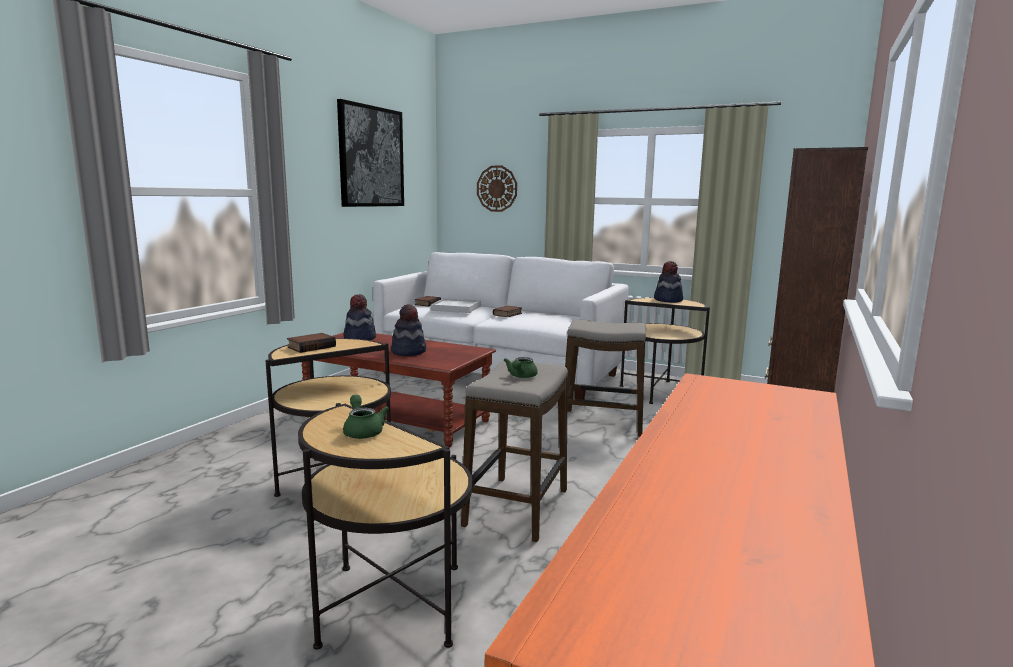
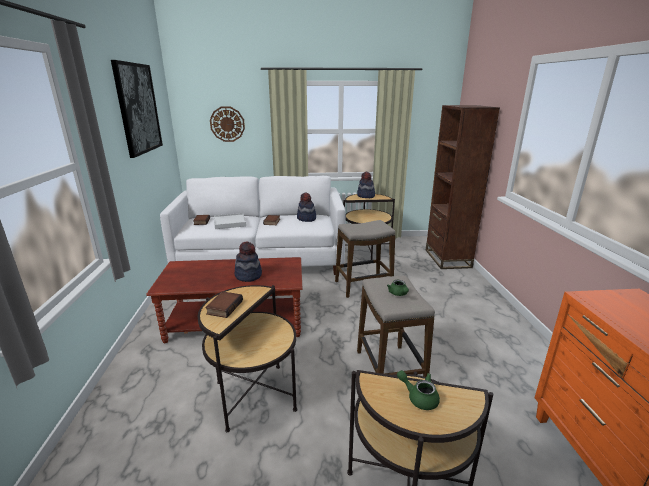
camera: 30 degrees left, 10 degrees up
(359, 338) = (190, 269): hat -> hat (306, 219)

